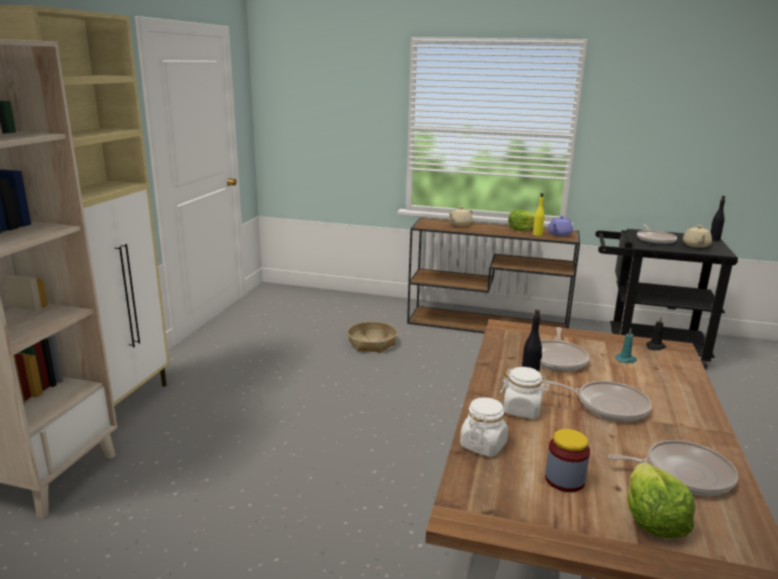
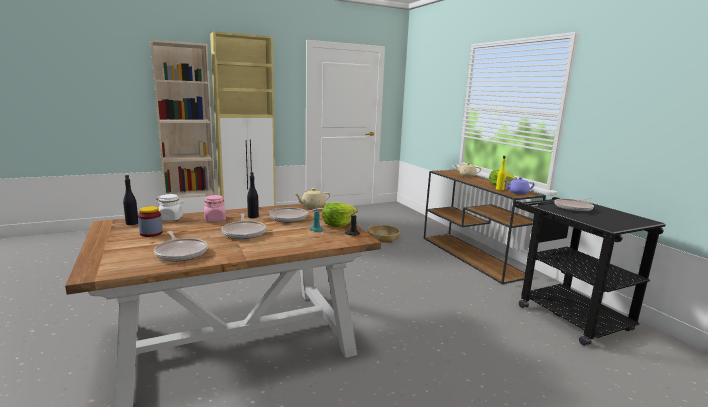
camera: 50 degrees right, 5 degrees down
(522, 410) = (215, 219): white jar -> pink jar
(652, 519) = (127, 250): lettuce -> lettuce (338, 224)
(696, 245) = (601, 218): beige teapot -> beige teapot (312, 206)
(714, 239) = (645, 222): black bottle -> black bottle (132, 223)

